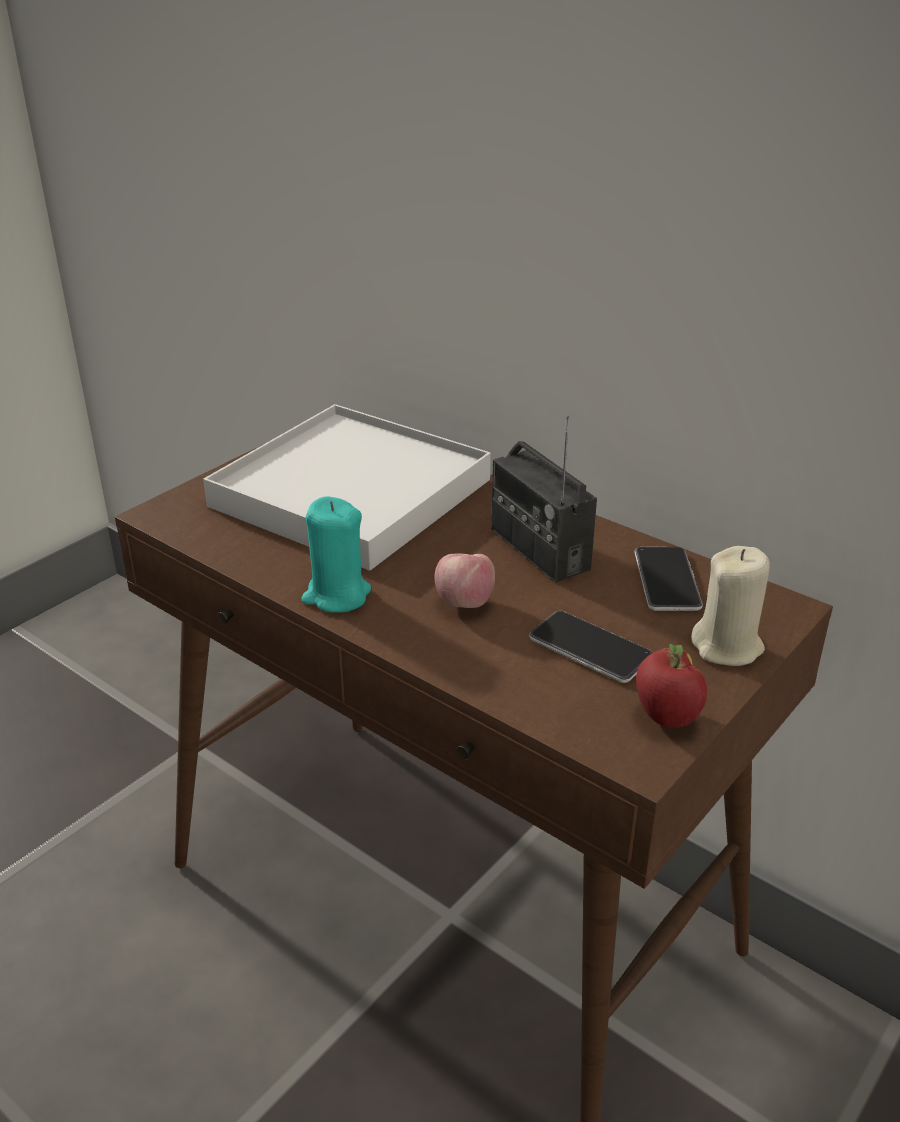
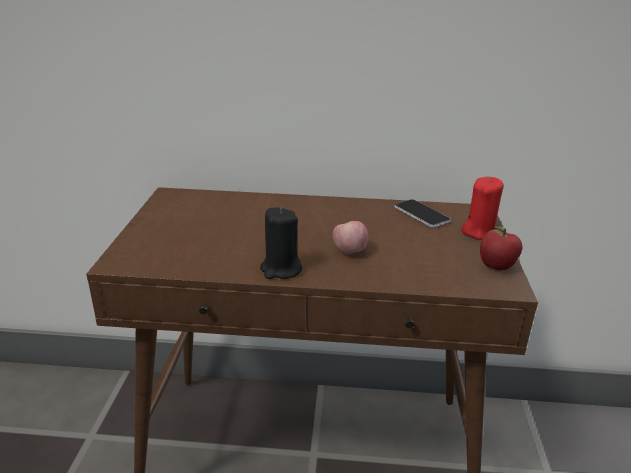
camera: 35 degrees left, 5 degrees down
(336, 595) = (280, 269): turquoise candle -> black candle
(352, 493) = (224, 220): white tray -> none
(539, 549) = (351, 218): radio -> none
(590, 648) = (429, 251): phone -> none
(727, 647) = (479, 232): beige candle -> red candle

